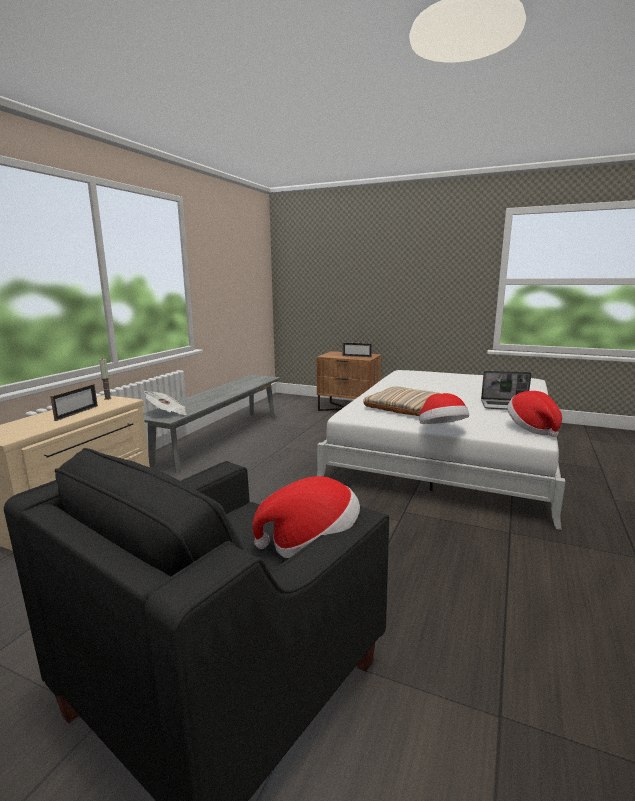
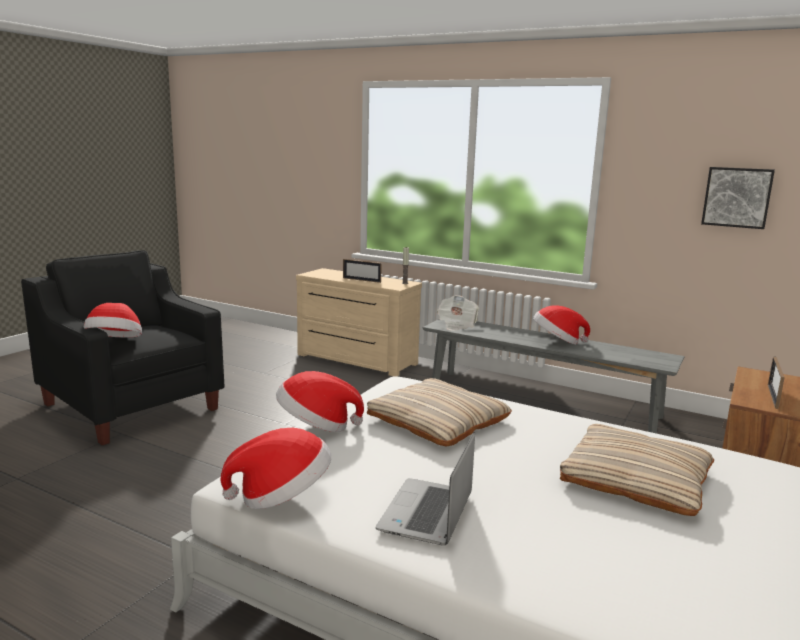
camera: 95 degrees right, 0 degrees up
(221, 391) = (557, 341): none -> hat
(239, 279) = (737, 197): none -> picture
(434, 383) = (636, 478): none -> beige pillow

